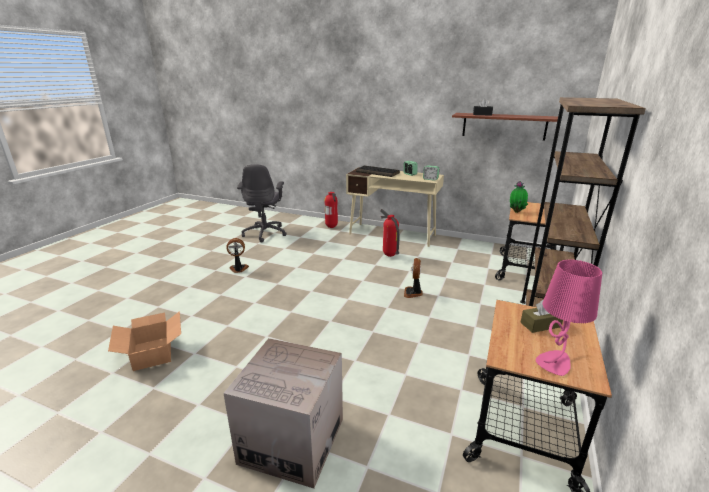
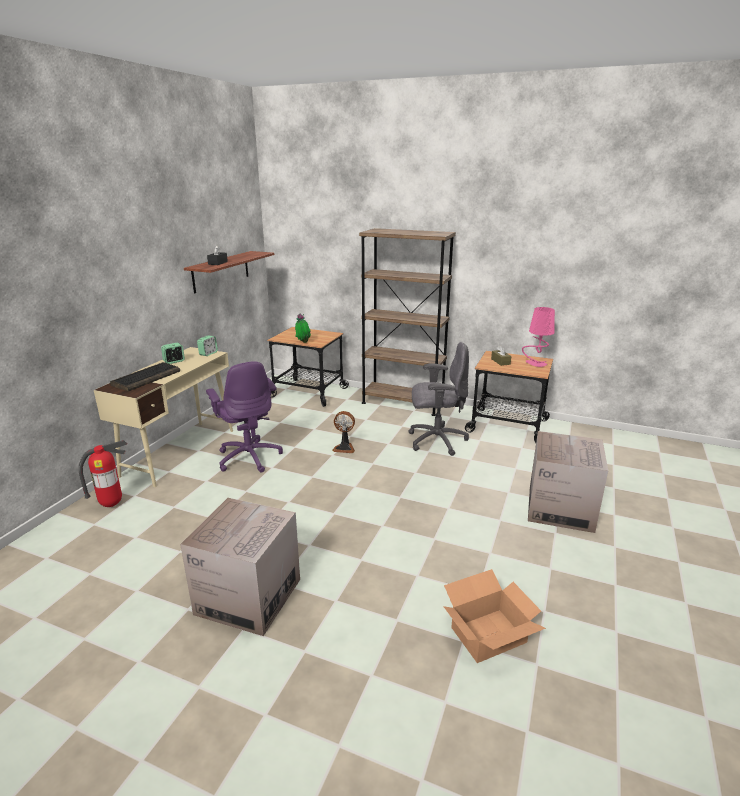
camera: 90 degrees left, 0 degrees up
(238, 269) = (248, 596): fan -> cardboard box
(265, 233) = (85, 587): grey office chair -> grey office chair (436, 440)
(389, 256) = (249, 457): fire extinguisher -> purple office chair

